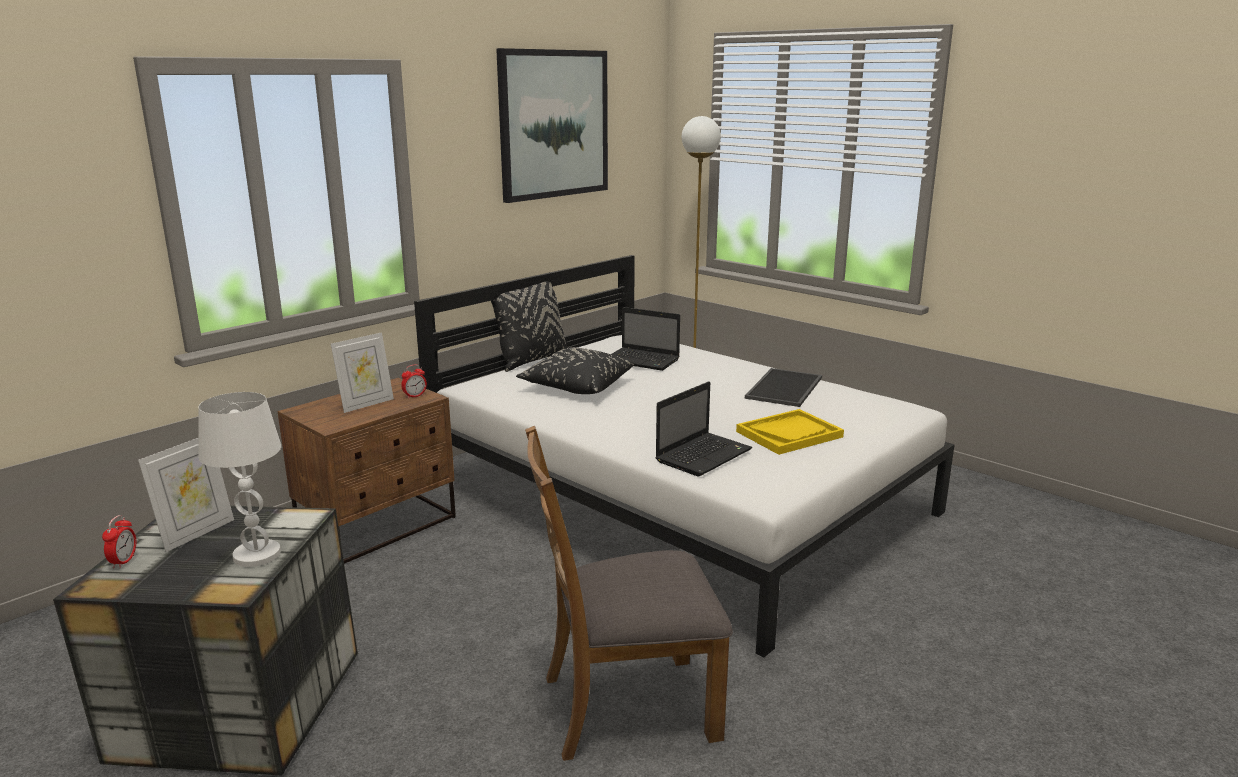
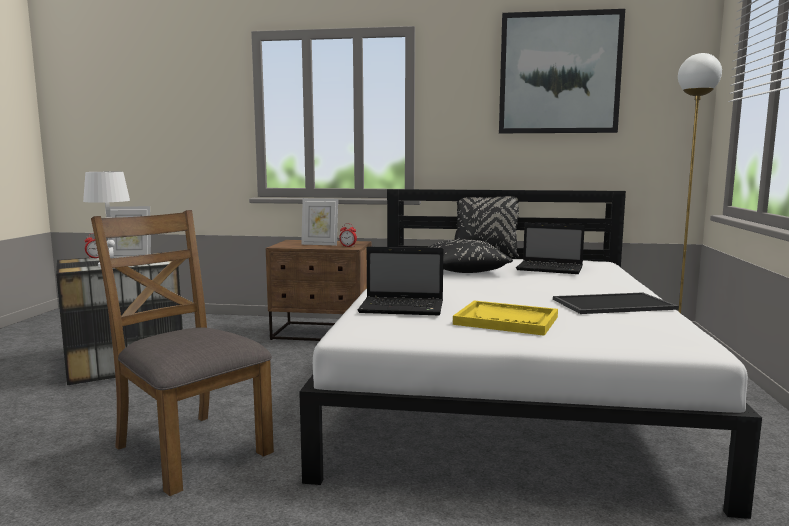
camera: 55 degrees right, 10 degrees down
(643, 360) = (551, 269): laptop -> laptop turned 60 degrees counterclockwise

